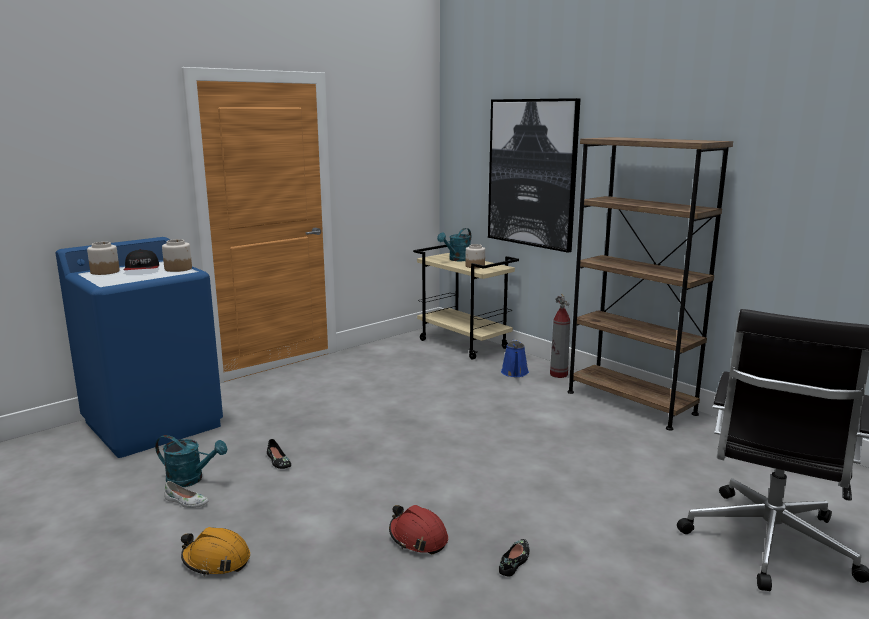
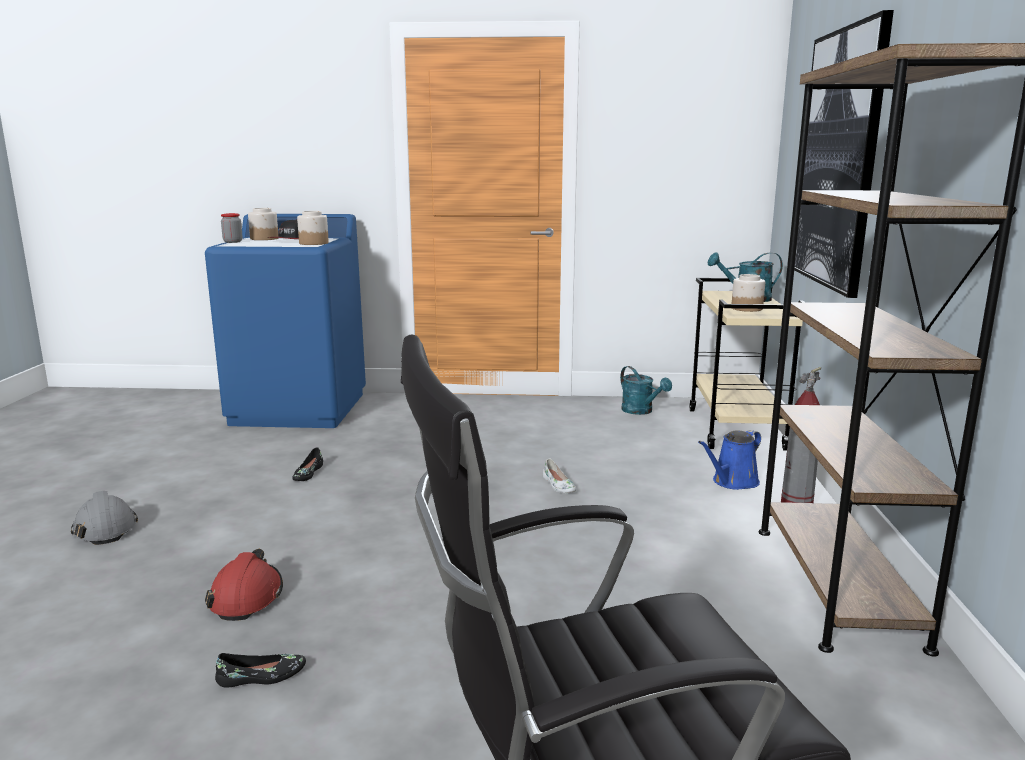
camera: 45 degrees right, 0 degrees up
(92, 280) = (233, 242): none -> jar
(186, 502) = (187, 476): white shoe -> white shoe (558, 485)
(191, 479) = (227, 460): turquoise watering can -> turquoise watering can (641, 411)
(216, 560) = (105, 529): orange hard hat -> grey hard hat

